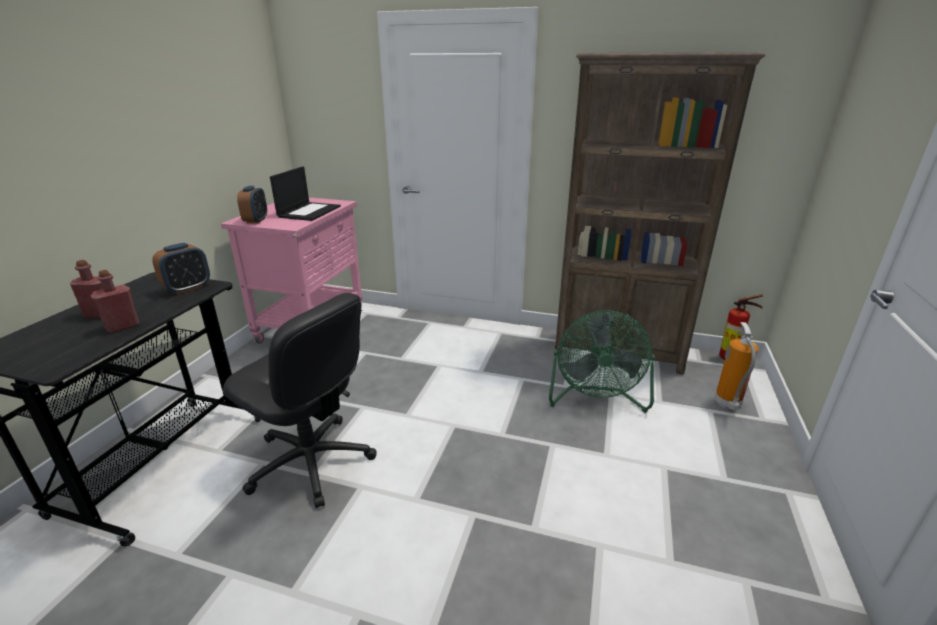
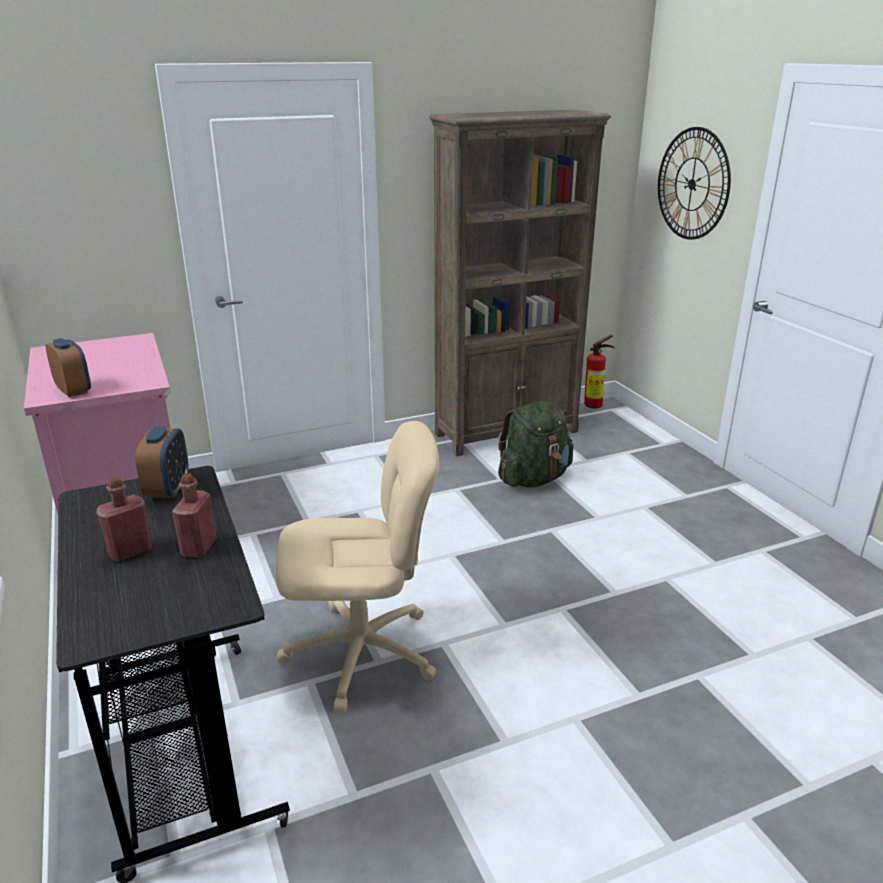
camera: 40 degrees left, 0 degrees up
(309, 211) = (122, 360): laptop -> none
(311, 461) = (362, 653): black office chair -> beige office chair
(592, 397) = (534, 479): green fan -> green backpack
(728, 404) = (632, 442): fire extinguisher -> none
(867, 140) = (692, 184): none -> wall clock

